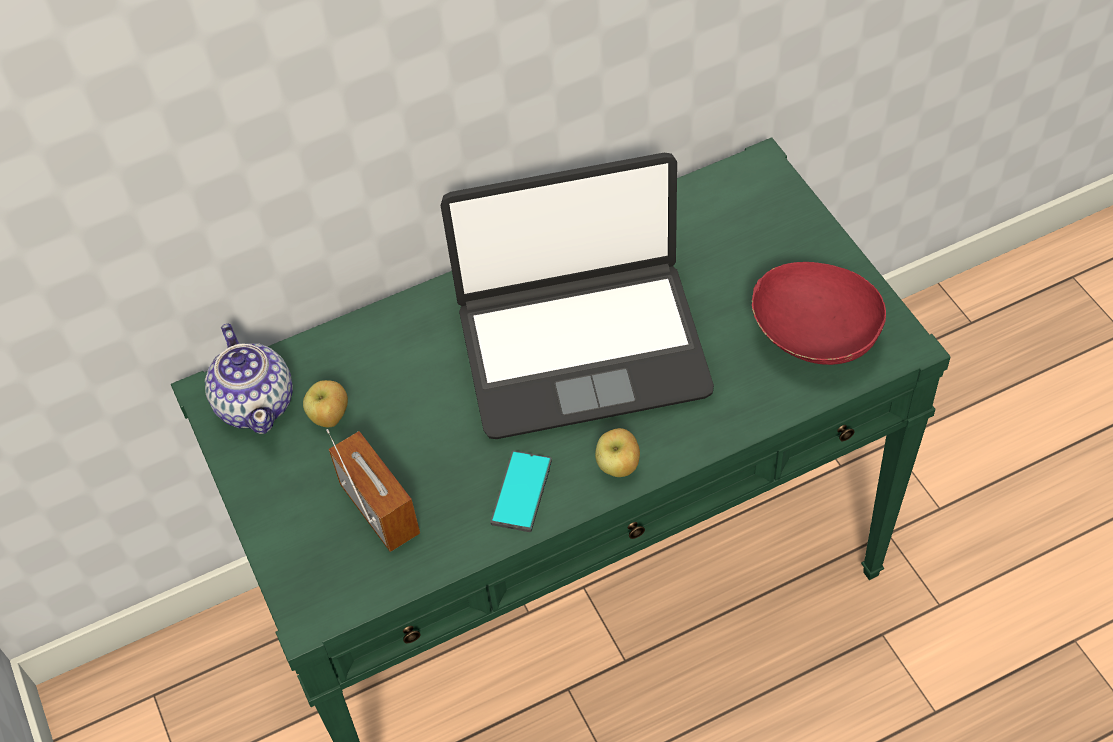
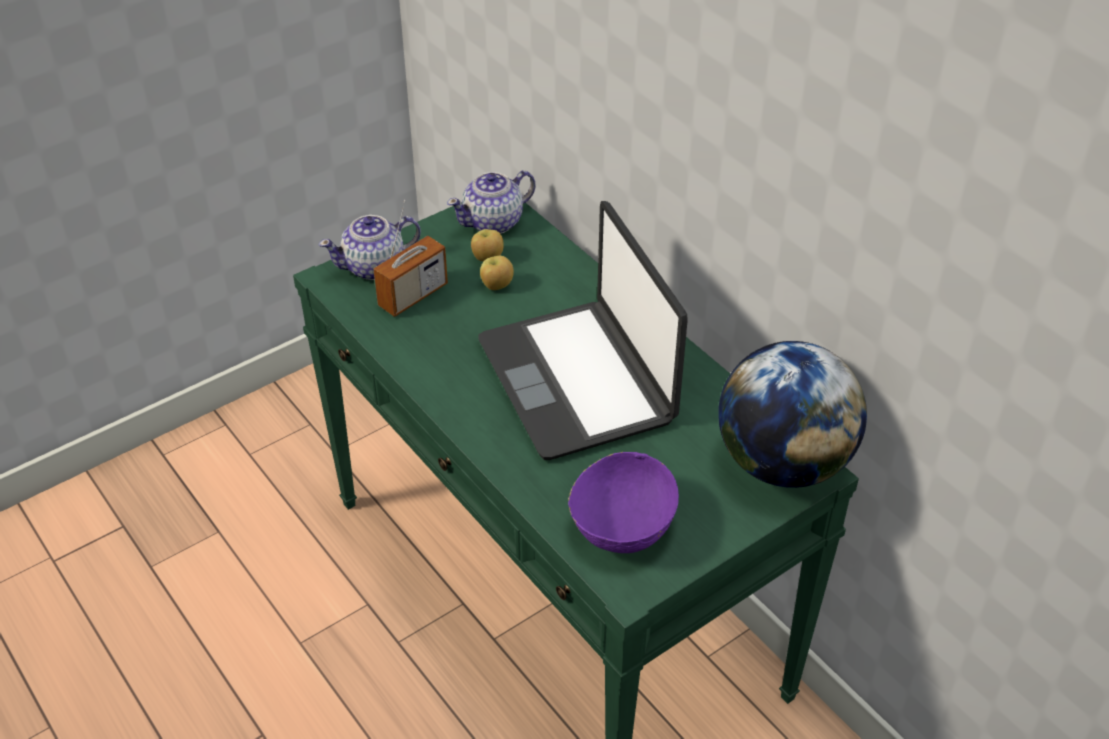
camera: 75 degrees right, 10 degrees down
(304, 552) = (374, 266): none -> teapot
(522, 492) = (437, 364): phone -> none
(619, 467) = (467, 415): apple -> apple (496, 286)
(743, 190) = (782, 463): none -> globe
(813, 338) = (622, 525): red bowl -> purple bowl

